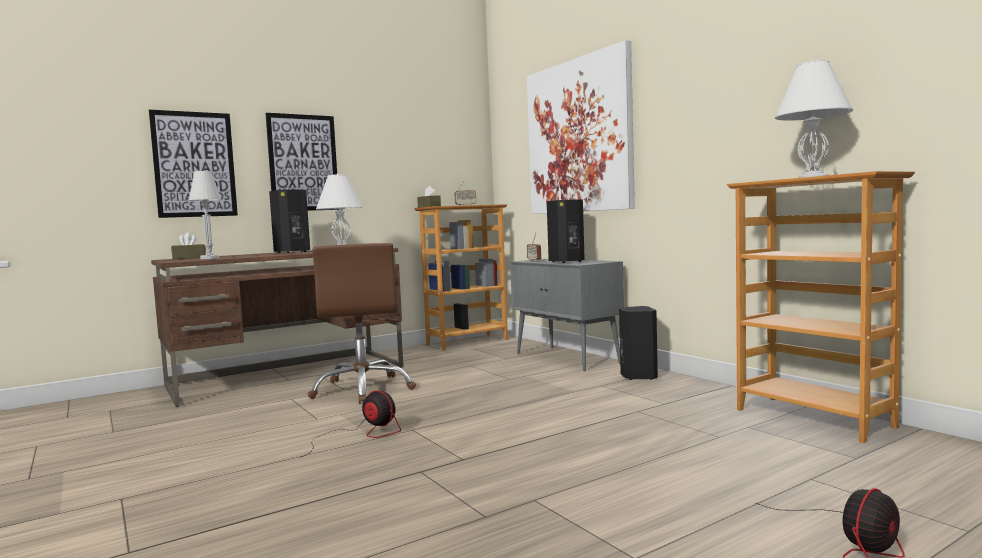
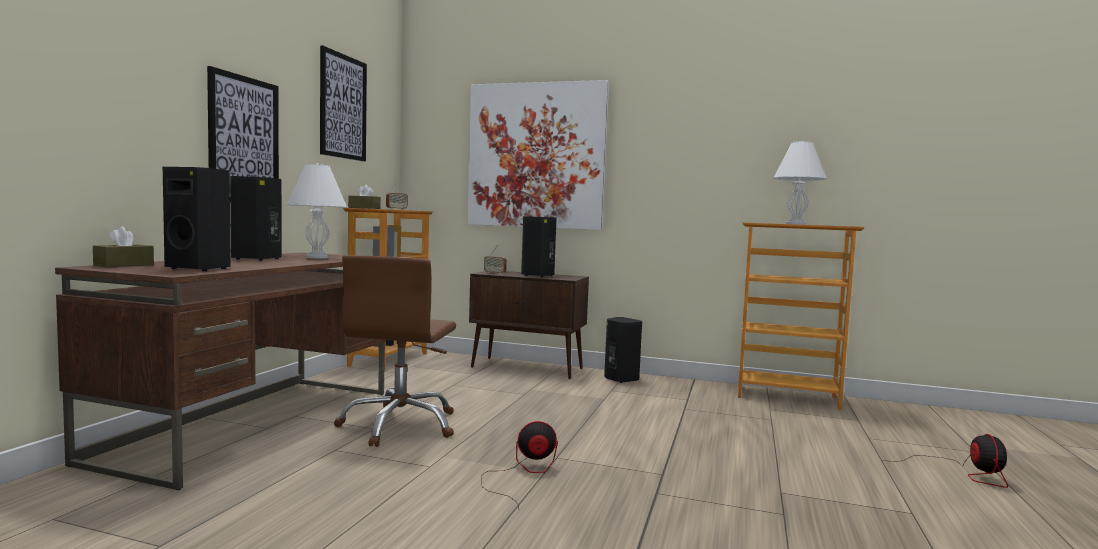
camera: 40 degrees left, 0 degrees up
(194, 164) = (117, 124): picture -> picture (343, 107)
(210, 258) = (200, 269): white table lamp -> black speaker
(363, 389) = (400, 425): brown office chair -> brown office chair turned 60 degrees clockwise
(567, 358) = (528, 368): grey cabinet -> brown cabinet

